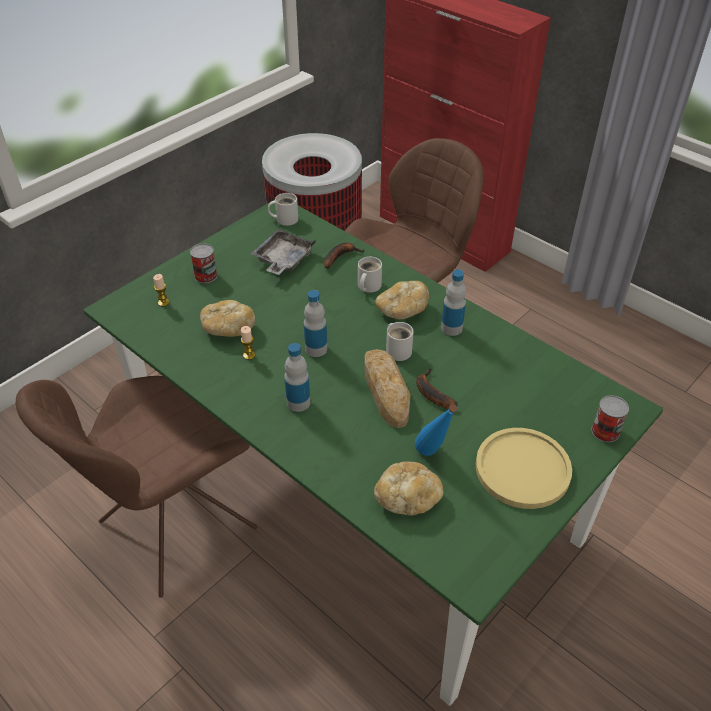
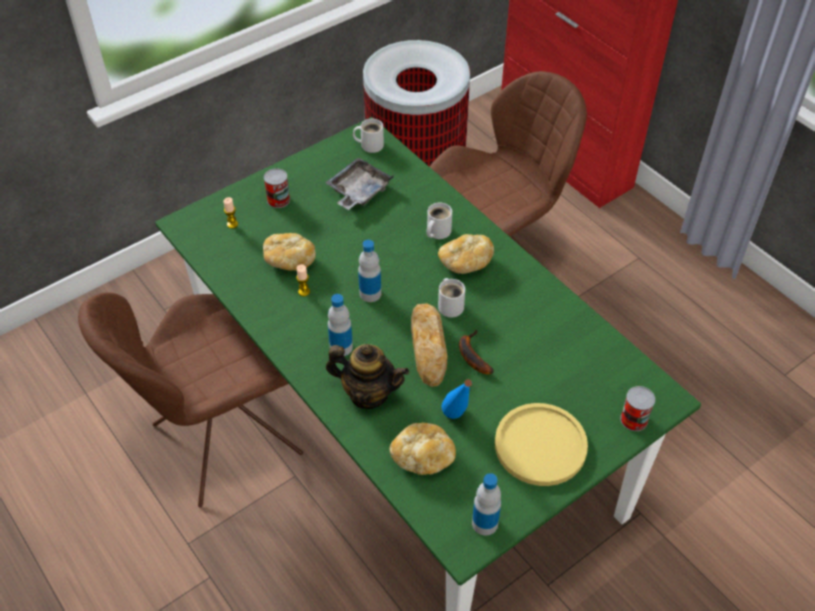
camera: 10 degrees right, 5 degrees up
(336, 443) = (368, 393): none -> teapot
(340, 257) = (416, 195): banana -> none
(451, 328) = (510, 289): bottle -> bottle (485, 523)

